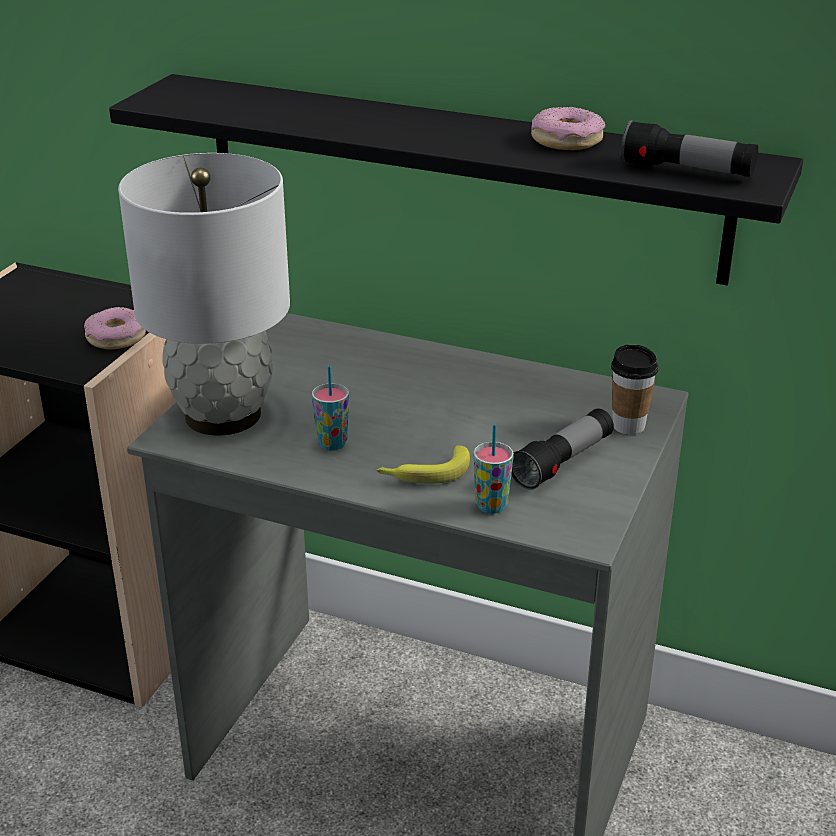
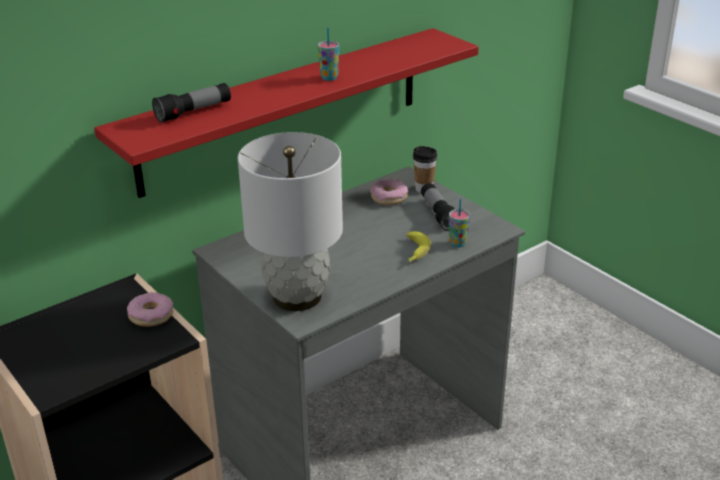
camera: 60 degrees left, 0 degrees up
(332, 444) = (362, 270): cup -> cup (329, 78)
(460, 177) = (284, 109): black shelf -> red shelf
(566, 140) = (355, 61): donut -> donut (389, 197)
(687, 171) = (423, 50): flashlight -> flashlight (194, 112)

